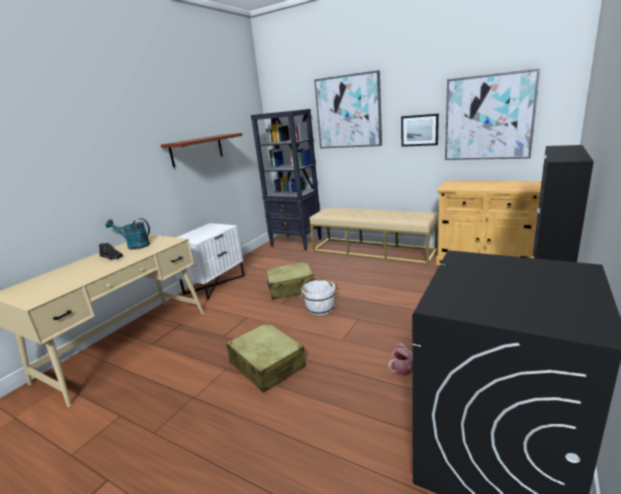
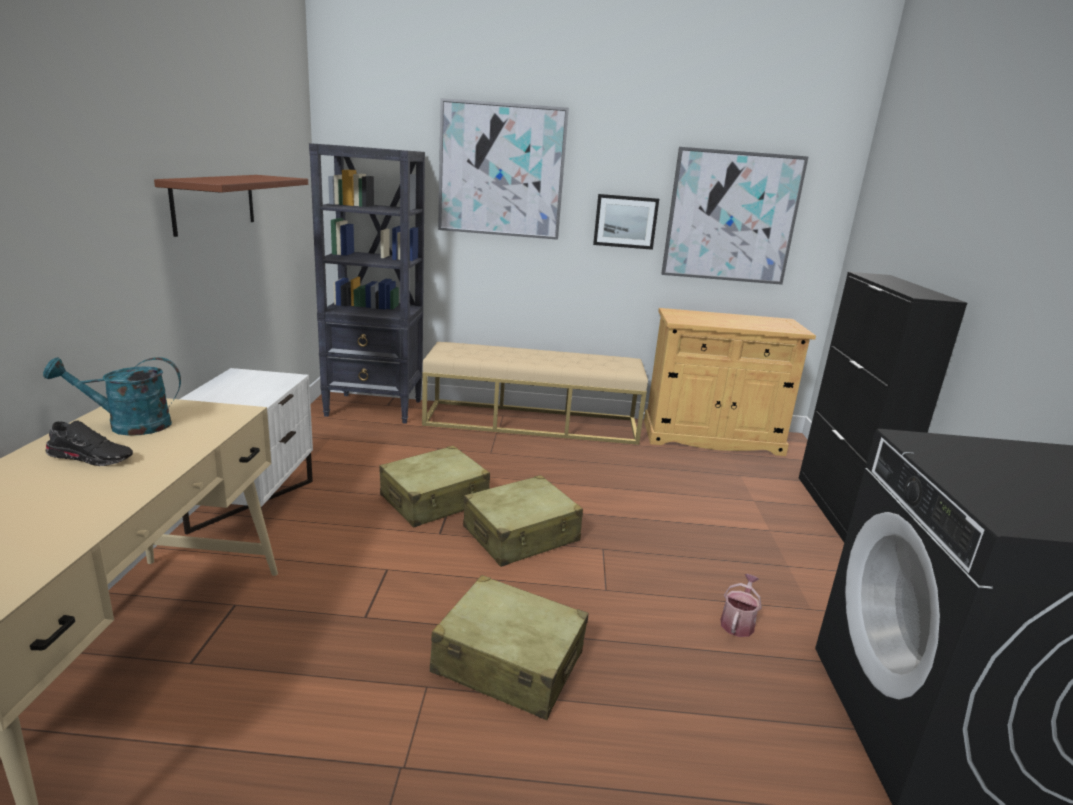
camera: 30 degrees left, 0 degrees up
(320, 308) = (521, 535): white bucket -> beige suitcase

